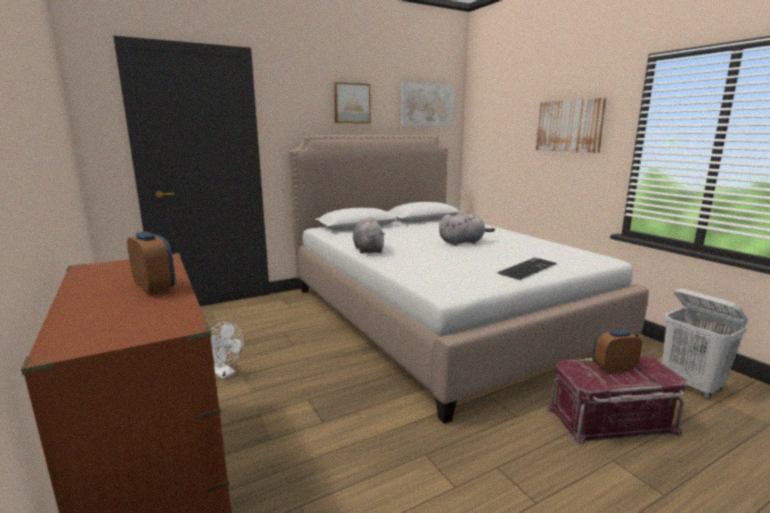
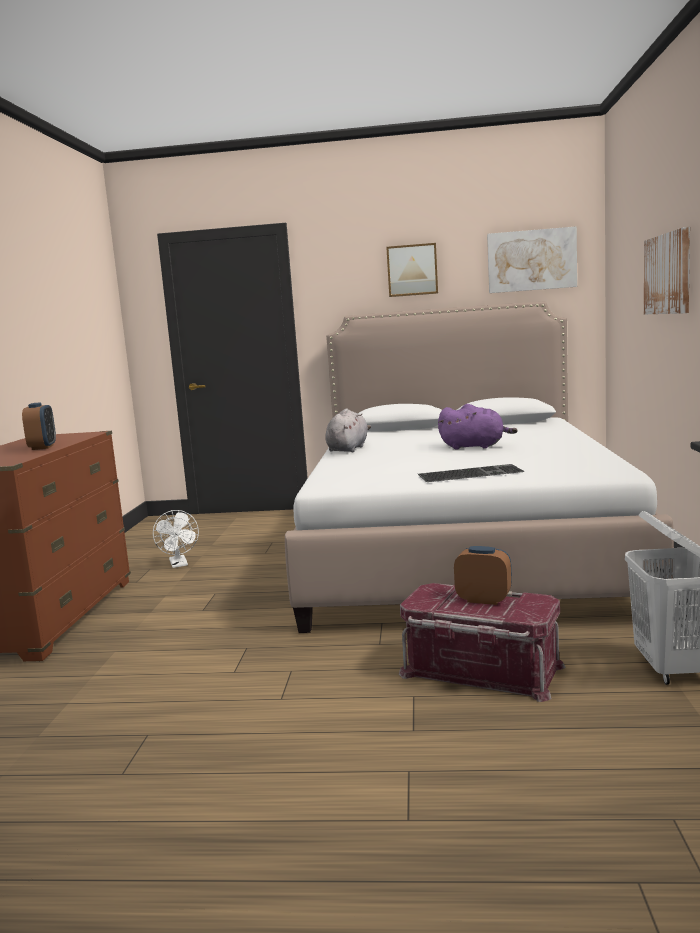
camera: 35 degrees right, 5 degrees down
(463, 242) = (475, 447): grey plush toy -> purple plush toy

